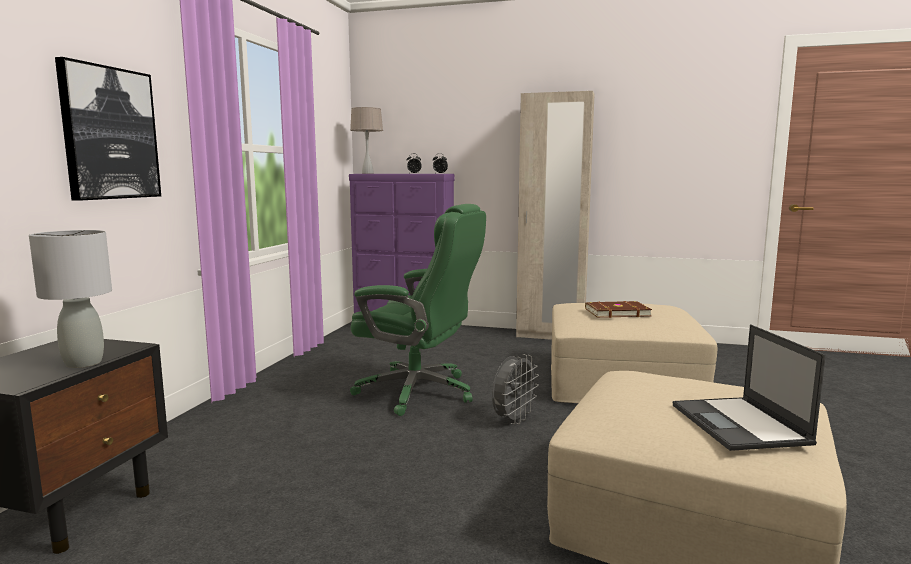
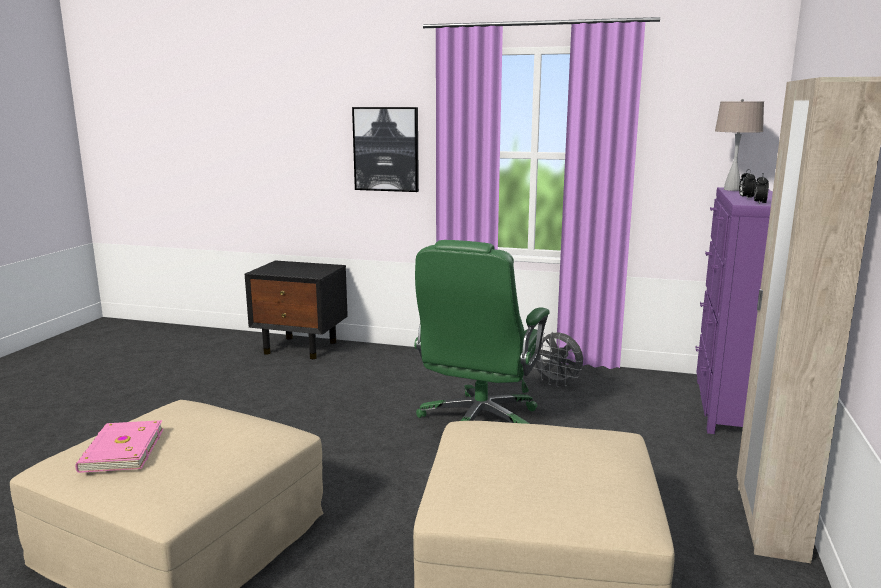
camera: 90 degrees right, 5 degrees up
(84, 363) = (287, 273): grey table lamp -> none
(513, 420) = (404, 469): grey fan -> grey fan (556, 383)
(616, 312) = (530, 452): brown book -> none
(740, 424) = (120, 450): laptop -> pink book

